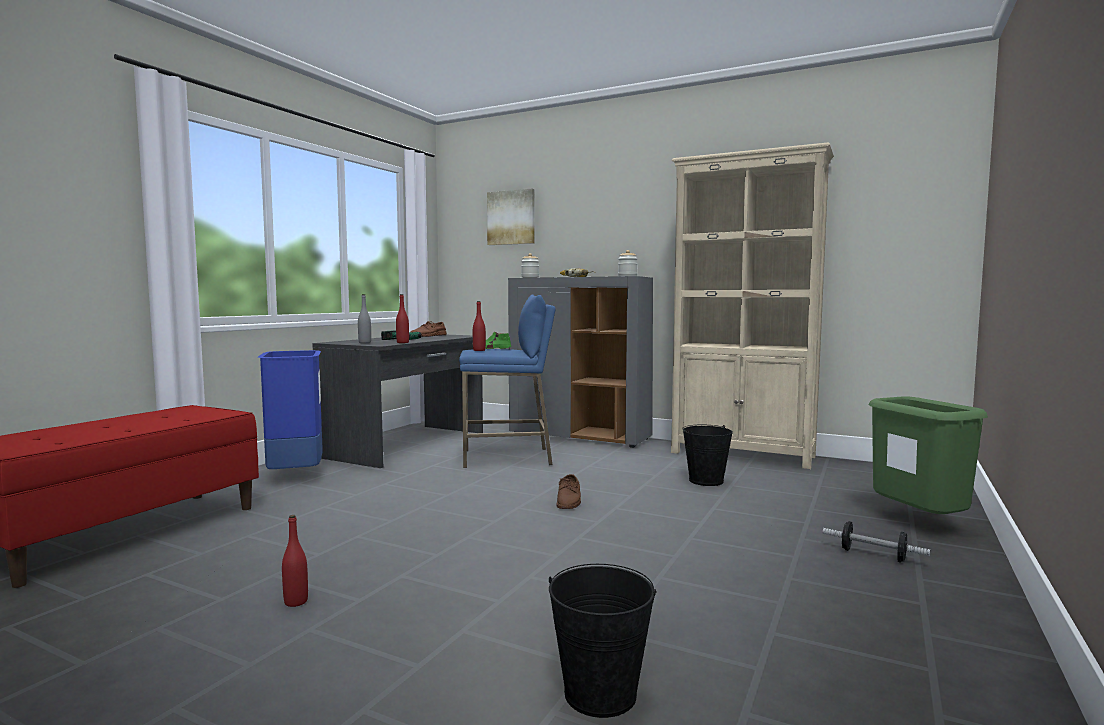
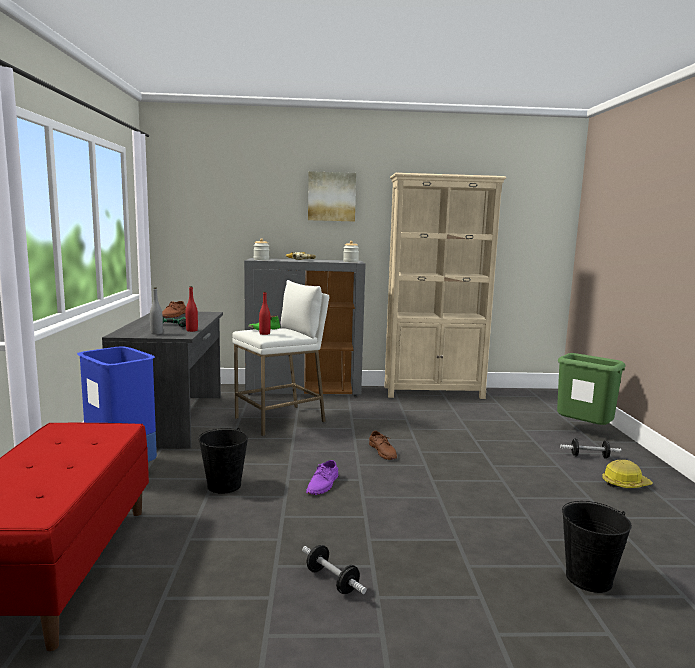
camera: 30 degrees left, 5 degrees up
(296, 602) = (332, 581): red bottle -> dumbbell
(447, 518) = (323, 484): none -> purple shoe
(507, 458) = (280, 420): blue stool -> white stool
(511, 217) = (228, 201): picture -> picture (331, 196)
(706, 481) = (442, 418): black bucket -> black bucket (224, 485)
(881, 599) = (625, 484): none -> hard hat

